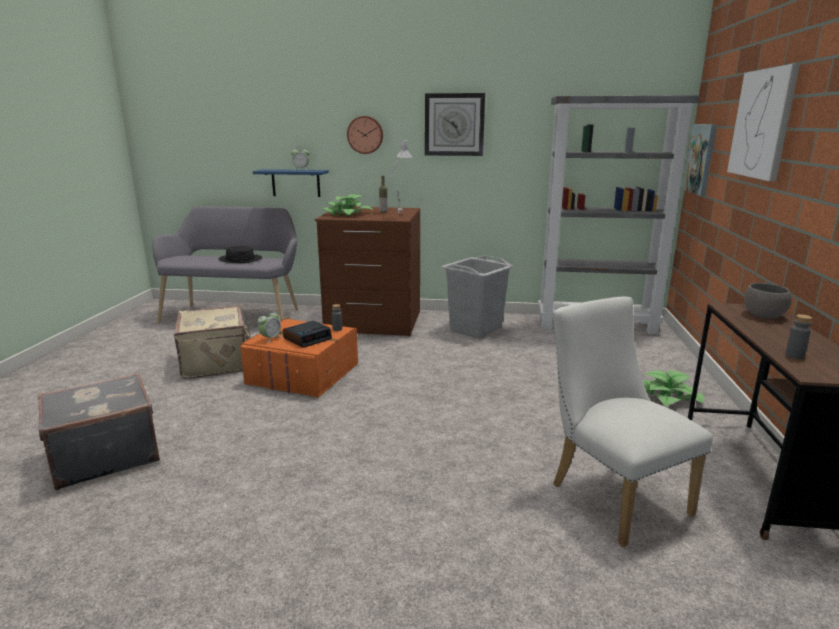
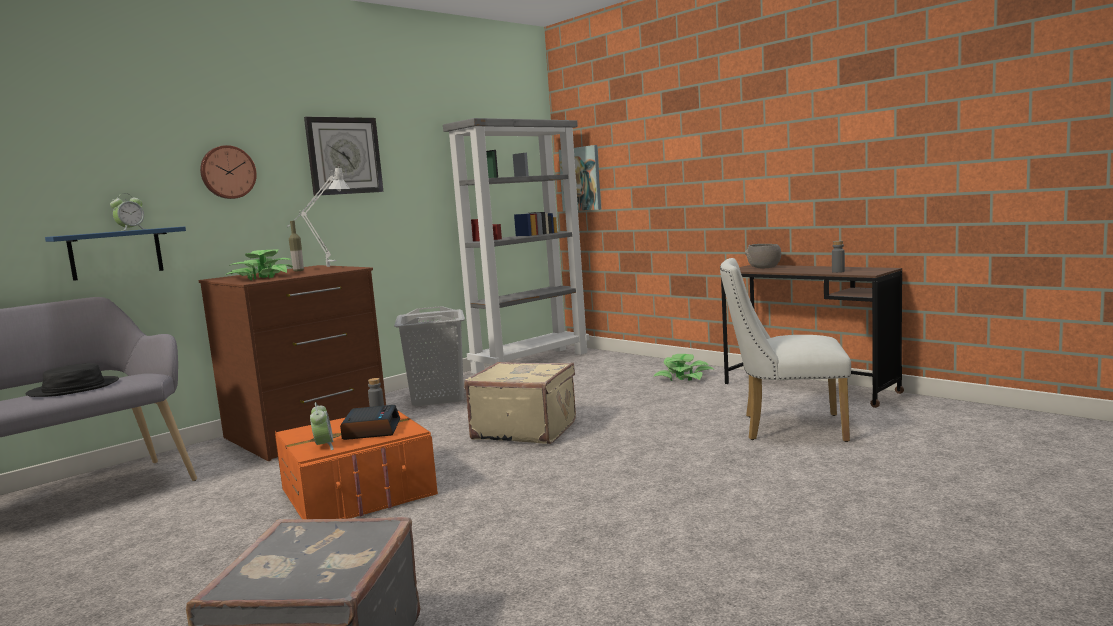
camera: 50 degrees left, 10 degrees down
(217, 362) = (189, 540): beige suitcase -> beige suitcase (525, 430)
(762, 124) = (671, 134): picture -> none

